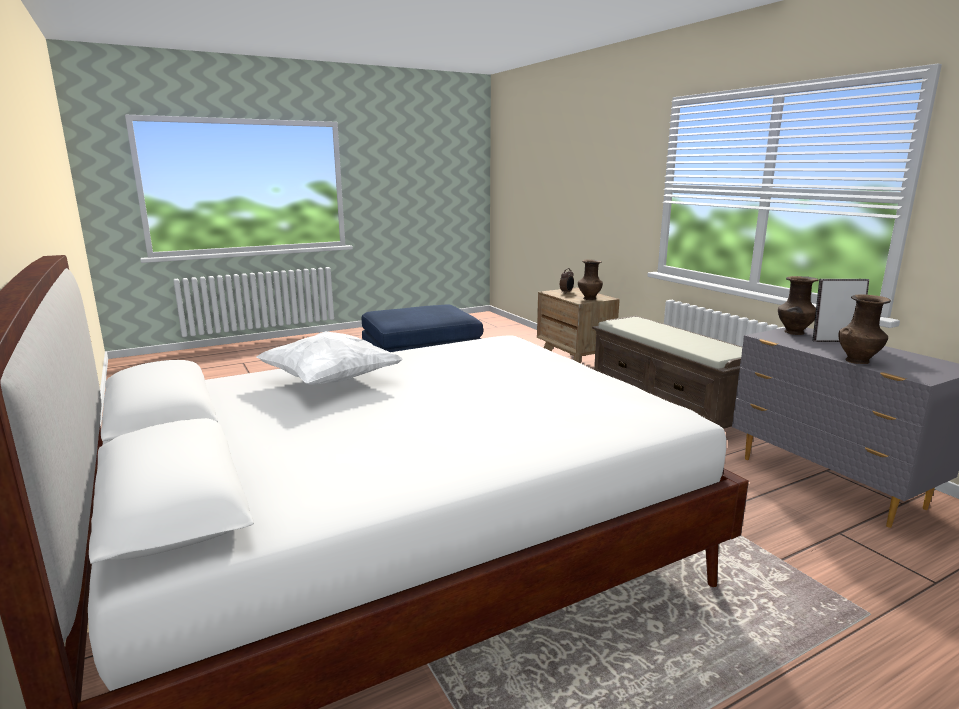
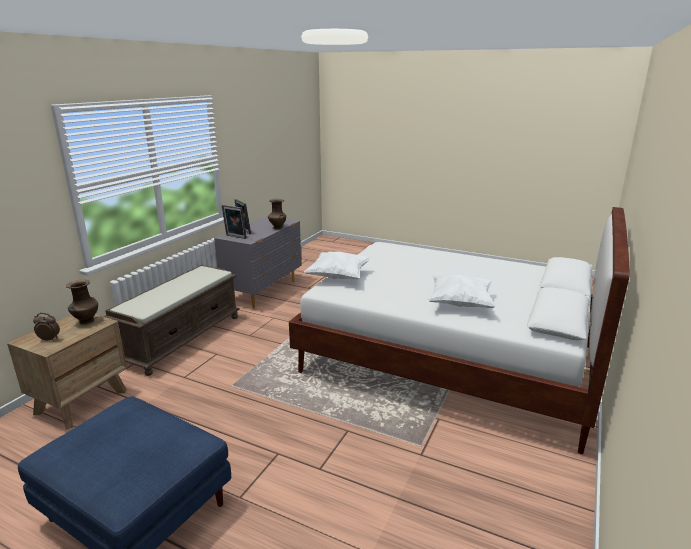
camera: 125 degrees left, 5 degrees up
(537, 351) = (338, 277): none -> white pillow
(794, 333) = (235, 237): brown vase -> picture frame

